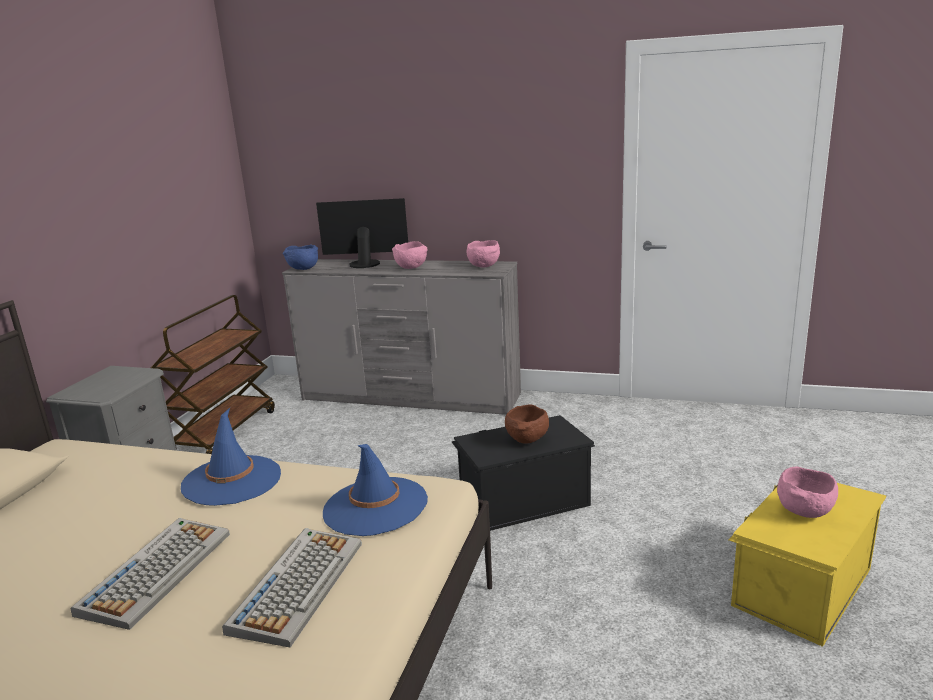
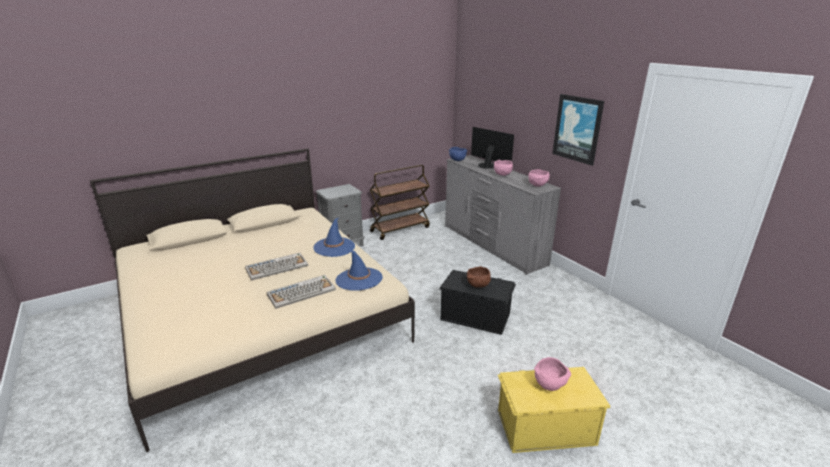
camera: 40 degrees right, 5 degrees up
(524, 162) = (577, 129): none -> picture

